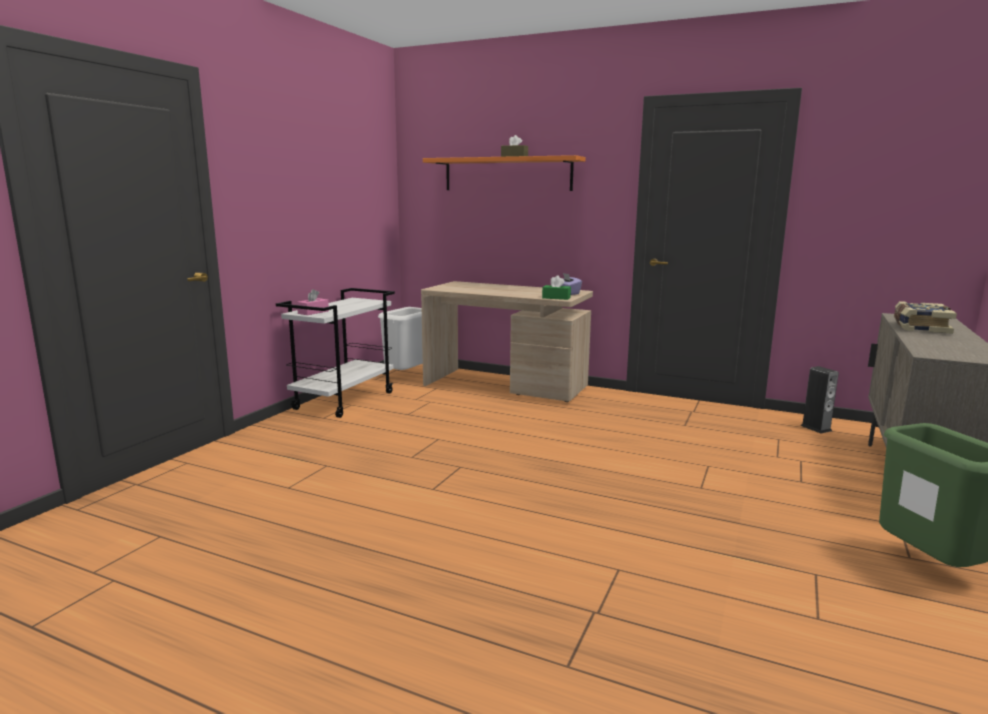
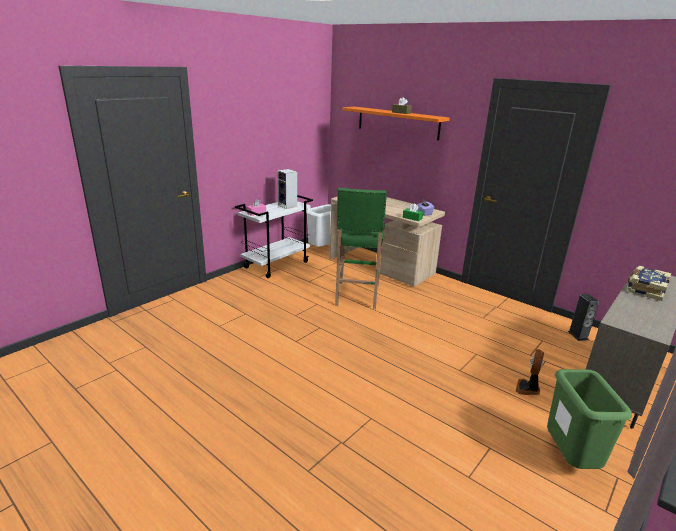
camera: 15 degrees right, 10 degrees up
(357, 303) = (288, 206): none -> speaker
(492, 422) = (357, 295): none -> green stool
(806, 494) = (528, 389): none -> fan

